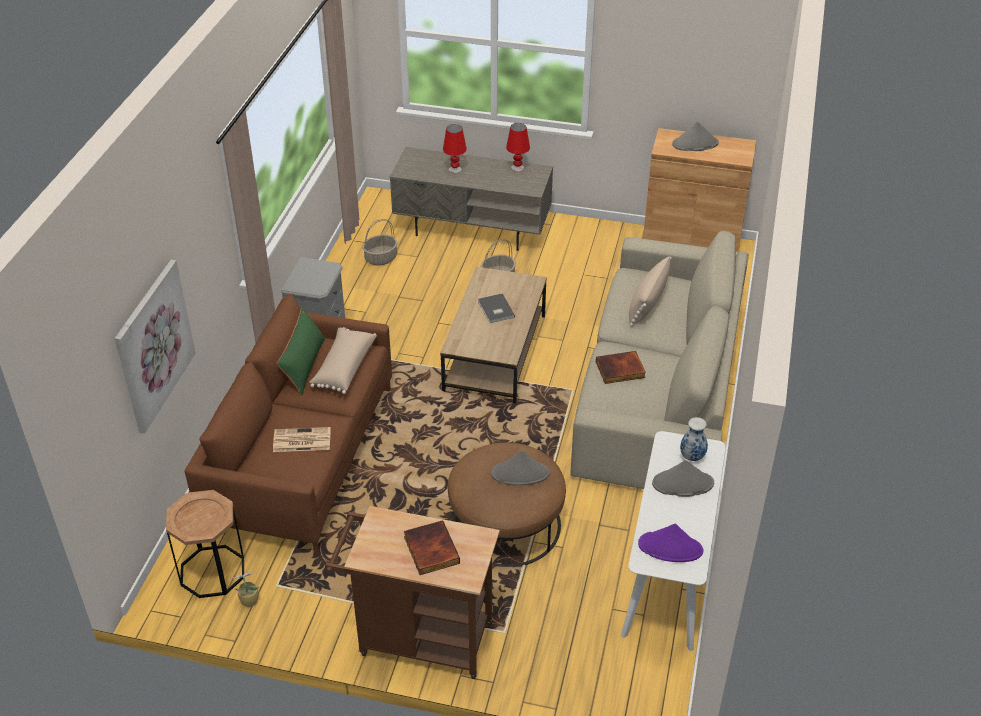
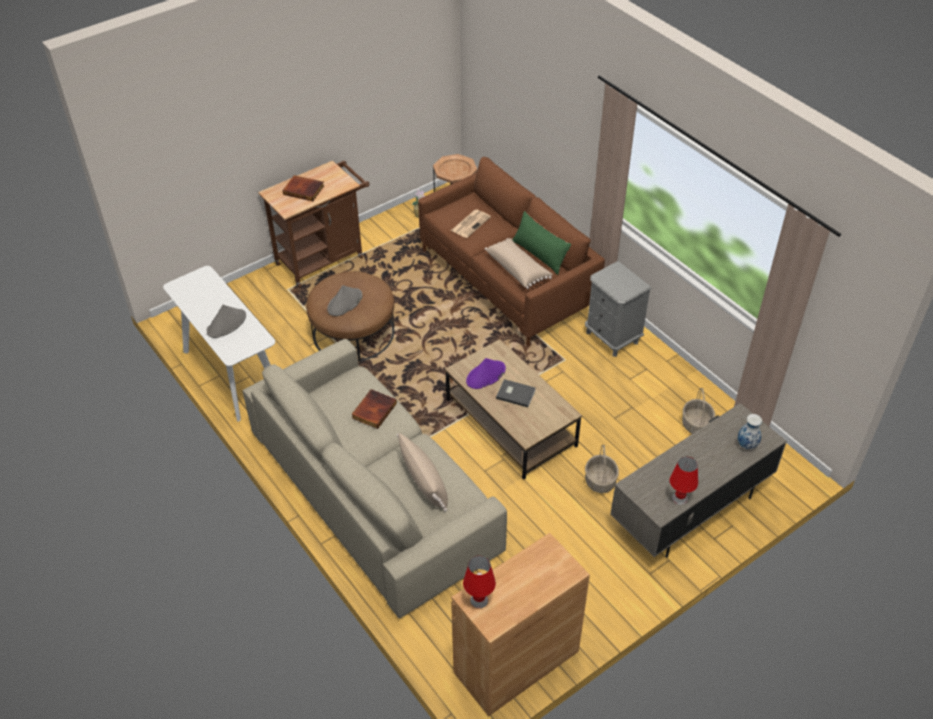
camera: 130 degrees right, 5 degrees up
(154, 345) = (524, 103): picture -> none
(455, 169) = (715, 452): red table lamp -> red table lamp (479, 600)
(670, 547) = (198, 289): purple hat -> purple hat (485, 375)
(691, 456) = (238, 342): vase -> vase (747, 445)
(695, 144) = (532, 580): grey hat -> none

